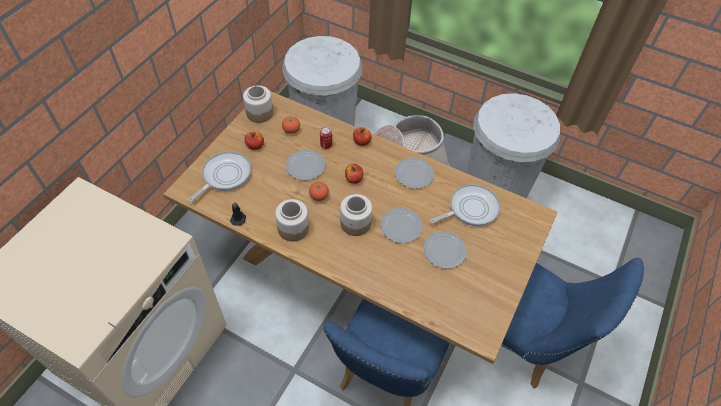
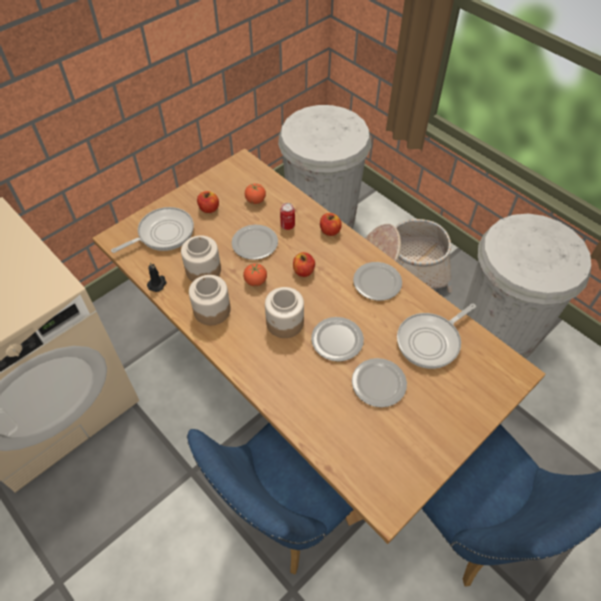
camera: 20 degrees right, 0 degrees up
(259, 113) = (229, 174): jar -> jar (203, 270)
(470, 209) = (431, 341): frying pan -> frying pan turned 150 degrees clockwise

